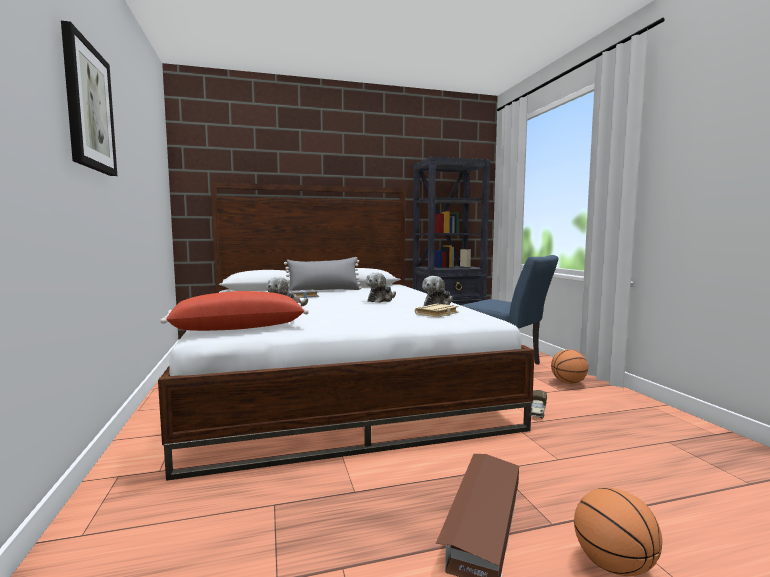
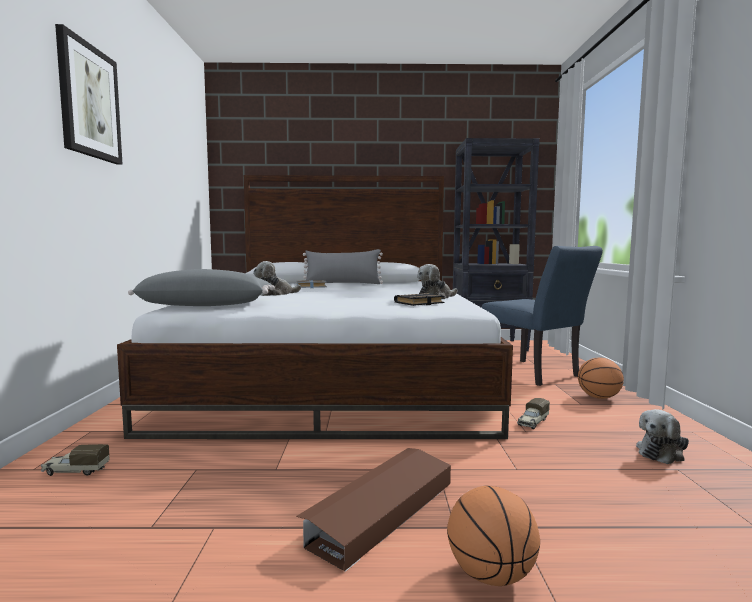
camera: 15 degrees right, 0 degrees up
(137, 529) = (75, 471): none -> toy truck
(238, 328) = (207, 305): red pillow -> grey pillow
(381, 300) = (383, 291): plush toy -> plush toy (661, 452)
(437, 314) = (419, 303): beige book -> black book

